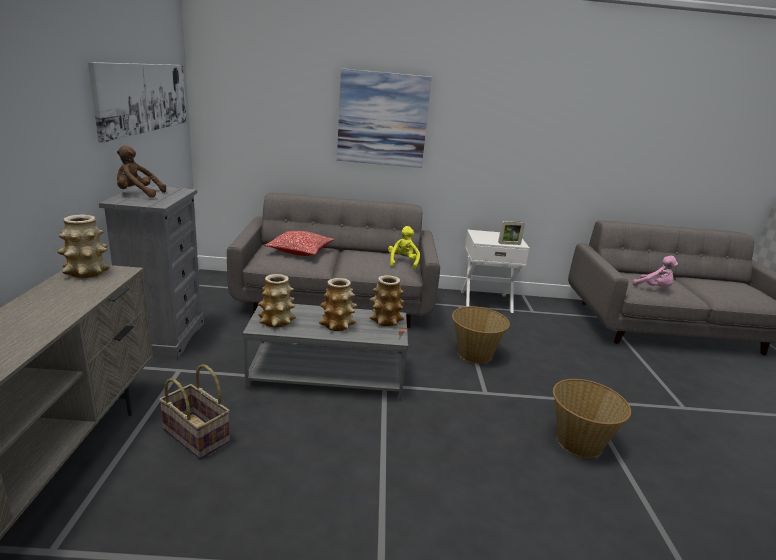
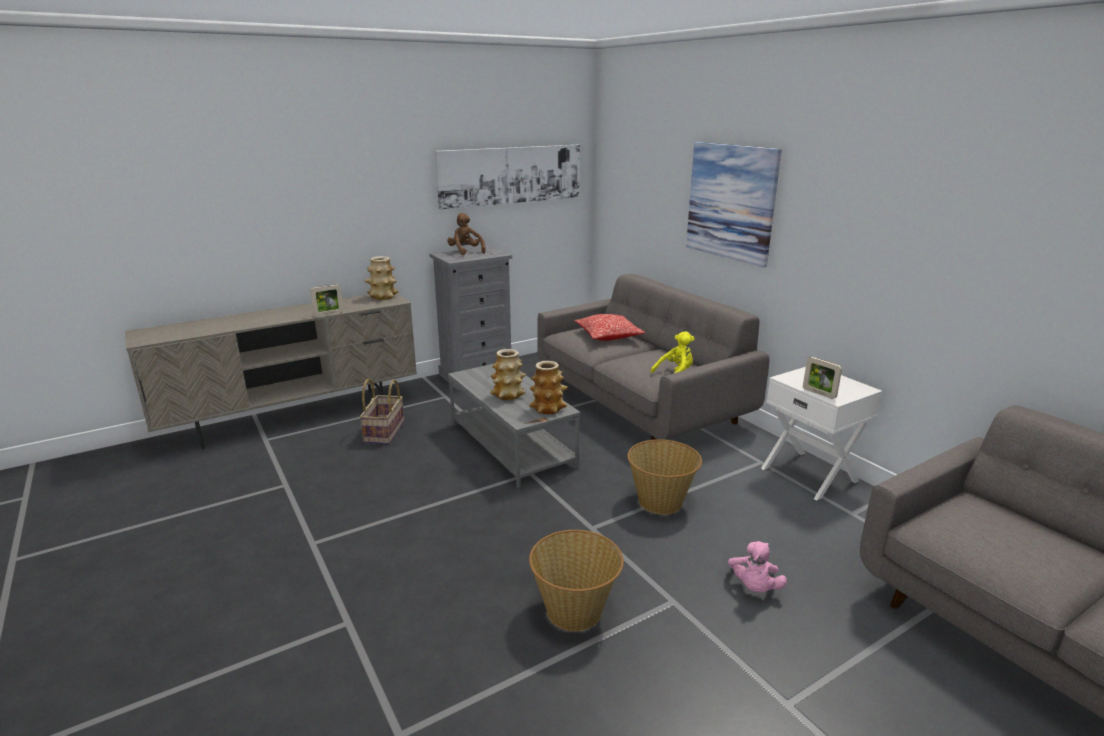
camera: 60 degrees right, 0 degrees up
(77, 314) = (329, 314): none -> picture frame
(277, 322) = (480, 376): vase -> none
(654, 288) = (980, 542): pink plush toy -> pink plush toy (754, 587)

